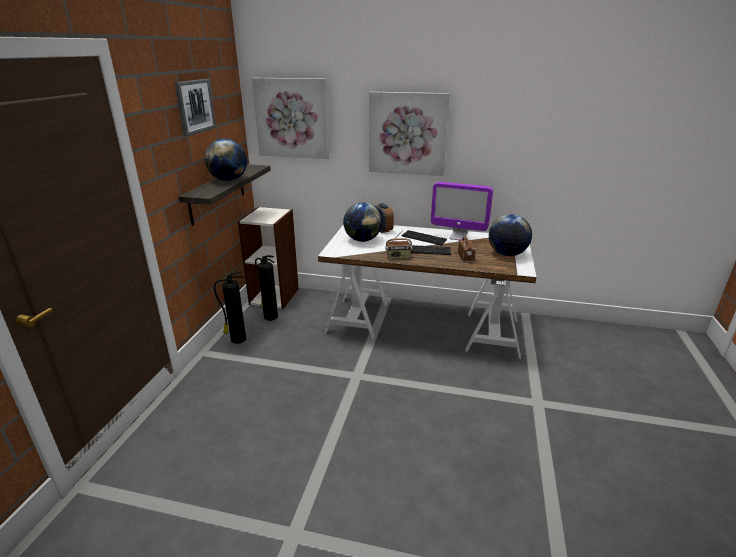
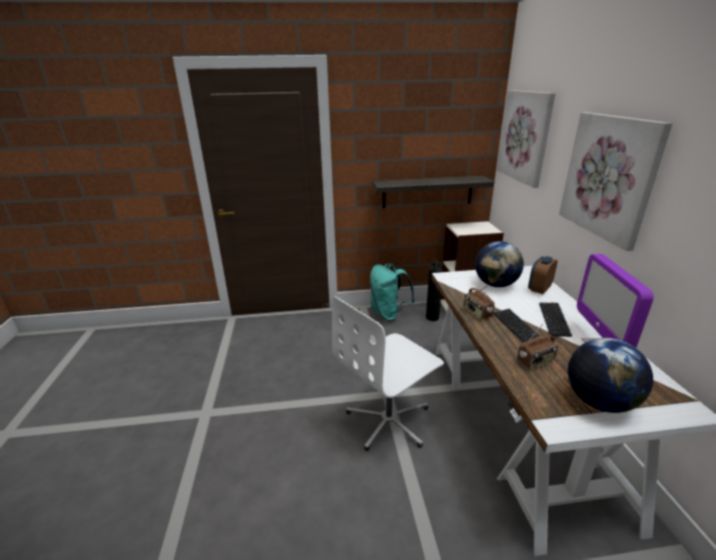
camera: 70 degrees right, 0 degrees up
(195, 106) = (418, 112): picture -> none
(229, 180) = (429, 181): globe -> none
(237, 339) = (389, 314): fire extinguisher -> turquoise backpack
(390, 383) = (389, 420): none -> white office chair

